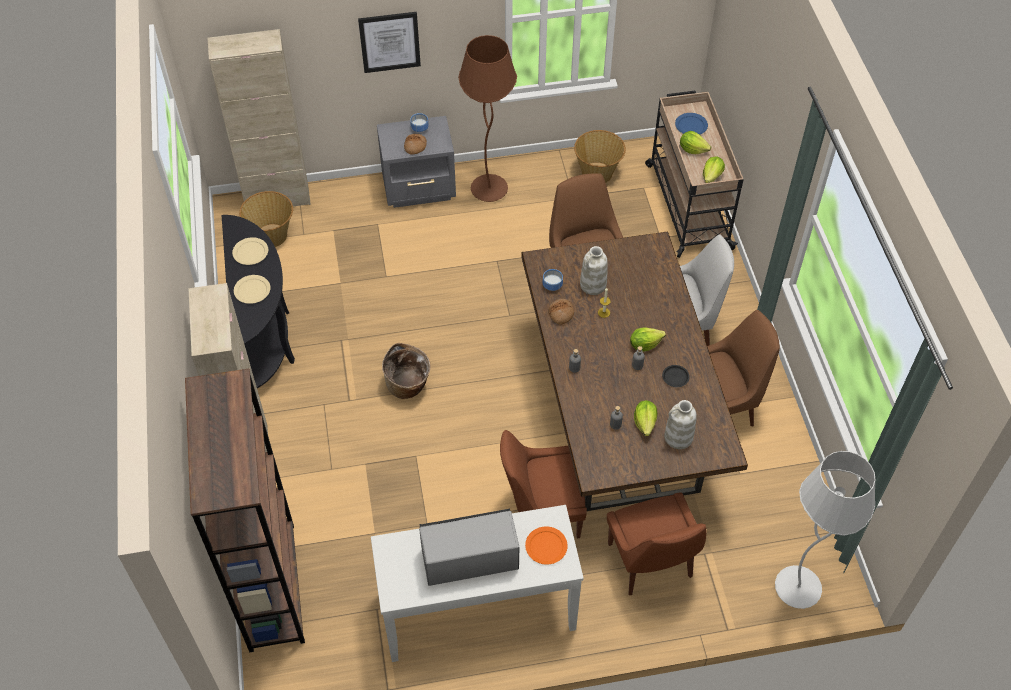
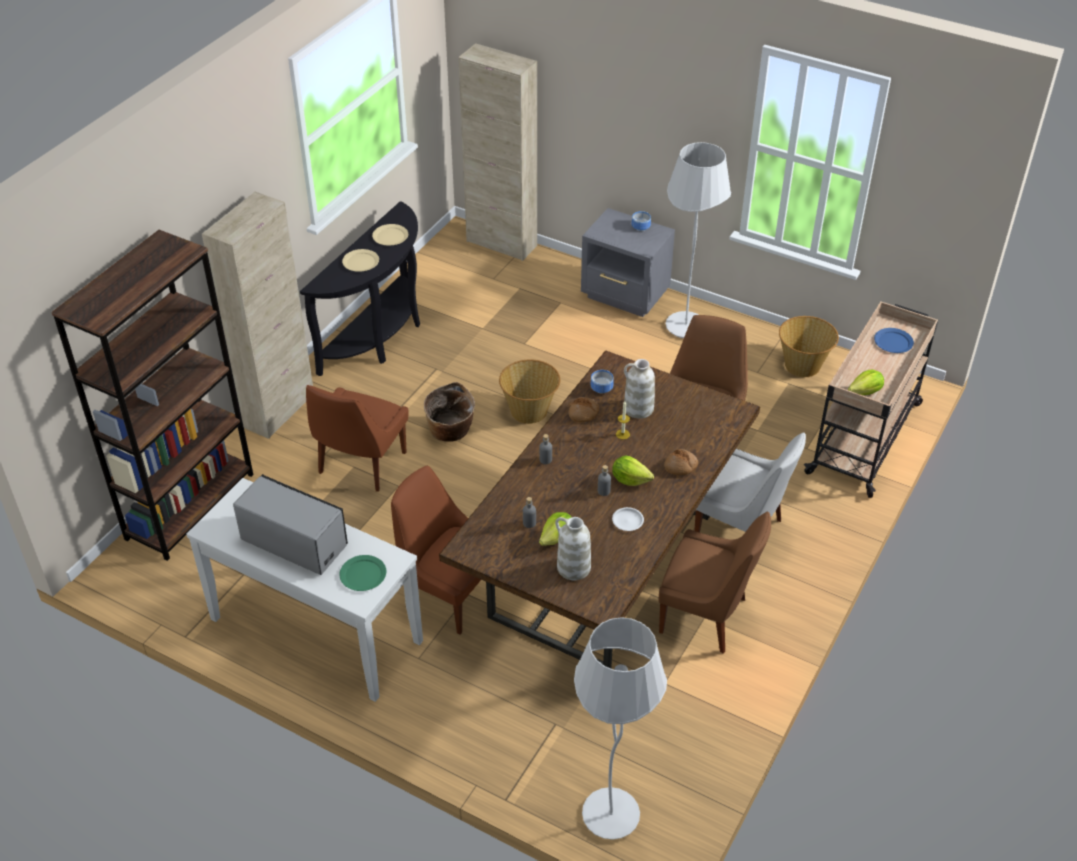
camera: 40 degrees right, 10 degrees down
(271, 235) = (467, 266): basket -> basket (529, 411)
(389, 42) = (635, 120): picture -> none
(415, 146) = (621, 239): bread -> bread (680, 466)
(489, 190) = (686, 327): brown floor lamp -> white floor lamp
(546, 546) = (363, 575): orange plate -> green plate
(651, 563) = (498, 697): brown chair -> brown chair (360, 465)
(675, 377) = (627, 521): black plate -> white plate
(692, 149) = (871, 361): lettuce -> none

